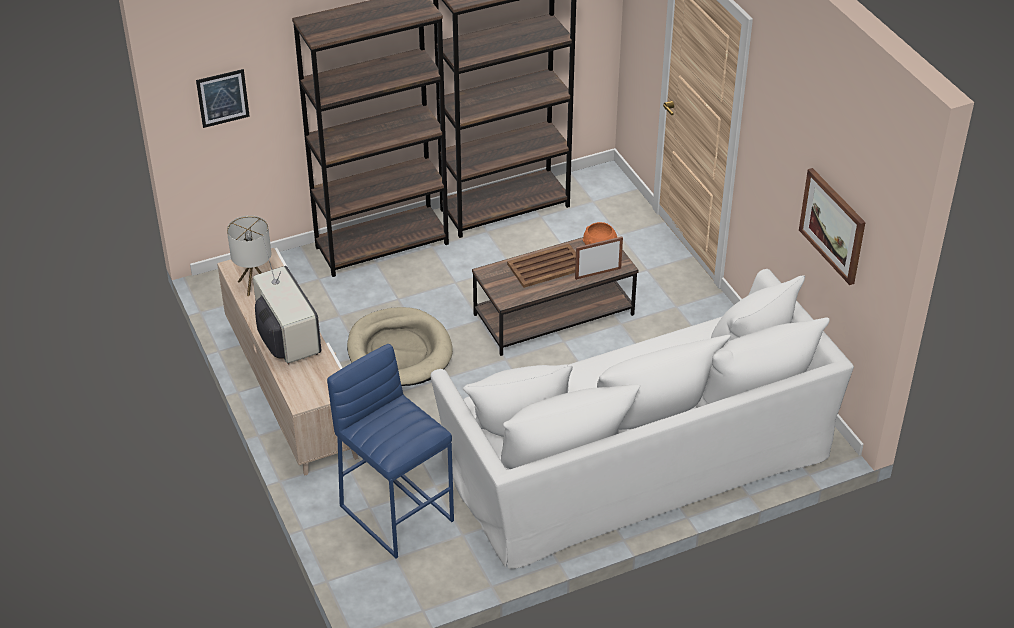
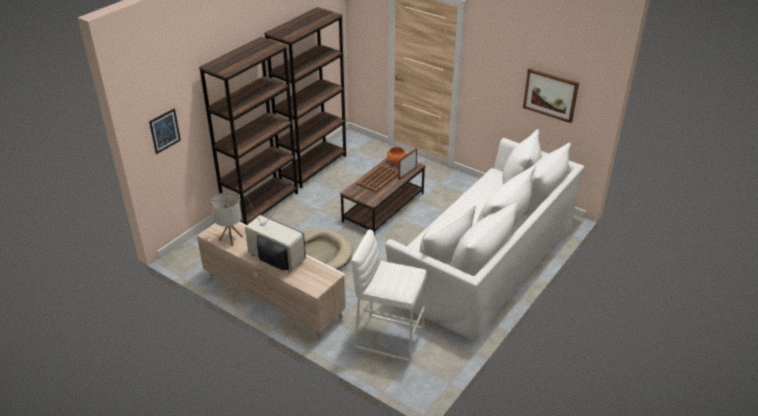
camera: 30 degrees left, 5 degrees down
(396, 512) = (389, 337): blue stool -> white stool

